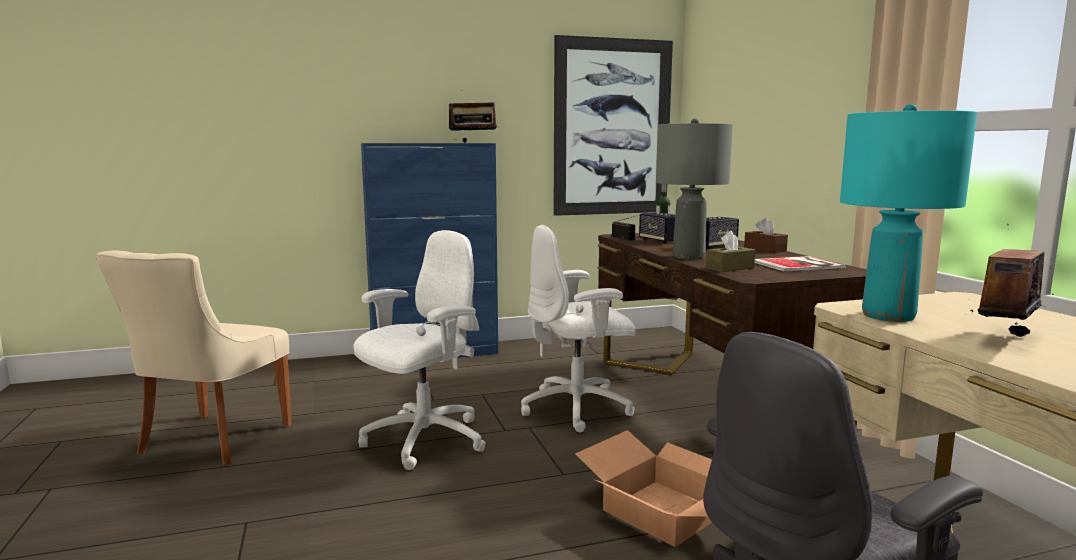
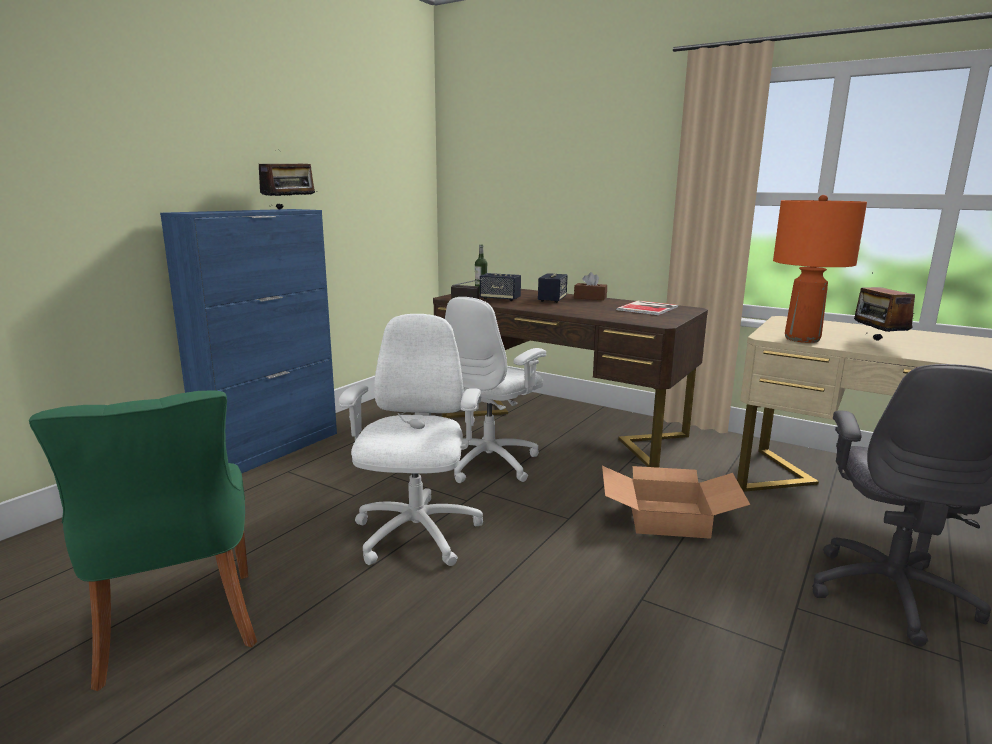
camera: 40 degrees left, 5 degrees up
(211, 441) = (177, 630): beige chair -> green chair
(612, 128) = (391, 190): picture -> none
(688, 257) = (568, 311): grey table lamp -> none
(729, 268) = (623, 317): brown tissue box -> none
(887, 315) = (801, 339): turquoise table lamp -> orange table lamp

